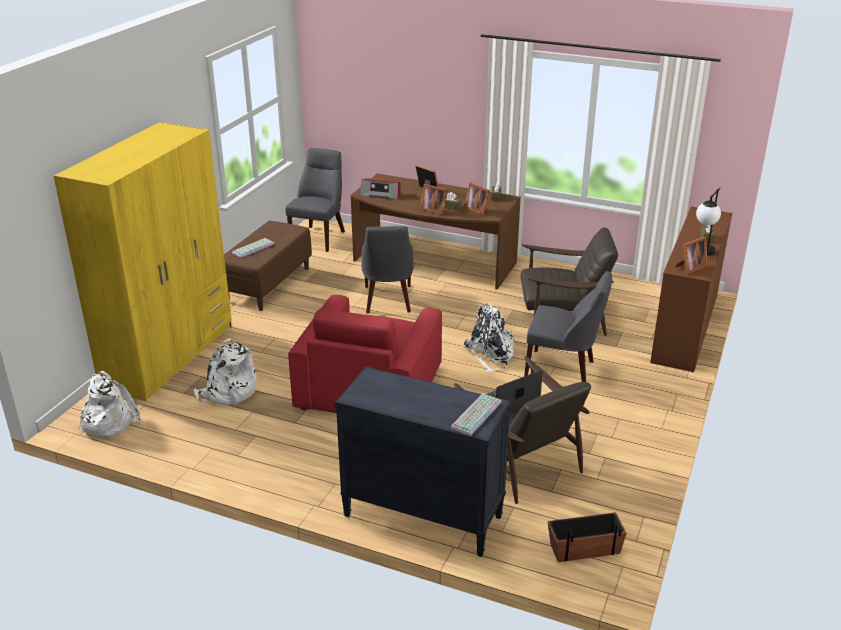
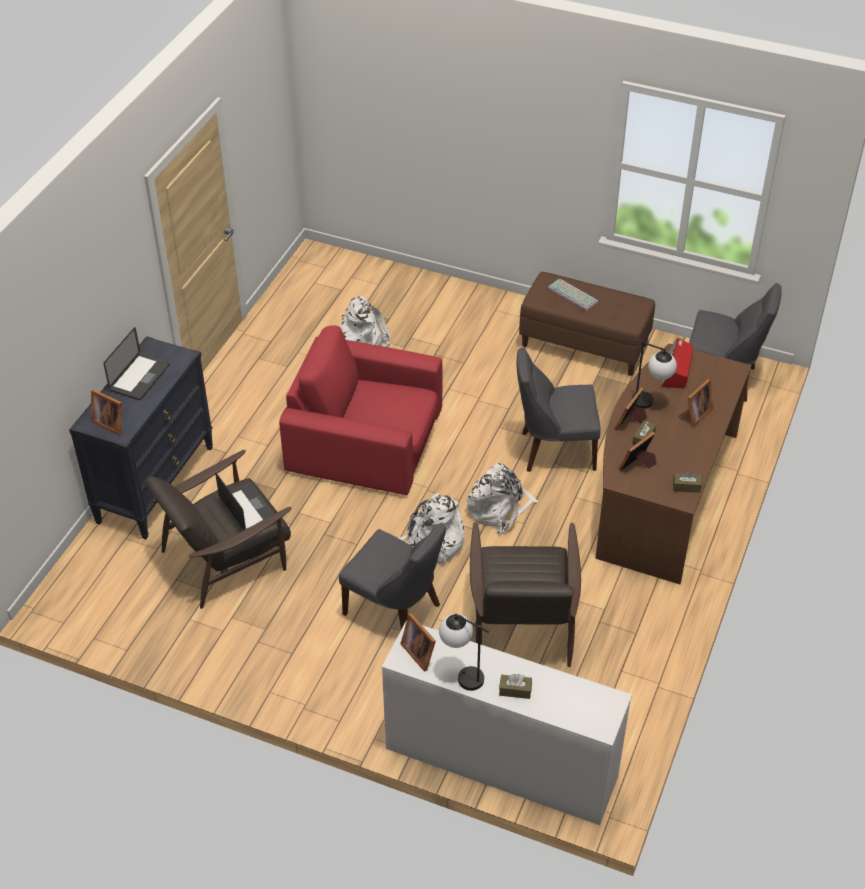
camera: 90 degrees right, 15 degrees up
(108, 421) = (317, 272): white backpack -> white backpack (499, 508)
(169, 355) = (427, 292): yellow wardrobe -> none
(404, 400) = (140, 377): none -> laptop
(415, 203) = (650, 404): none -> table lamp
(475, 414) = (109, 422): keyboard -> picture frame
(563, 369) = (395, 611): grey chair -> grey chair turned 75 degrees counterclockwise
(584, 548) = (92, 597): planter -> none
(685, 328) = (500, 762): brown dresser -> white dresser

